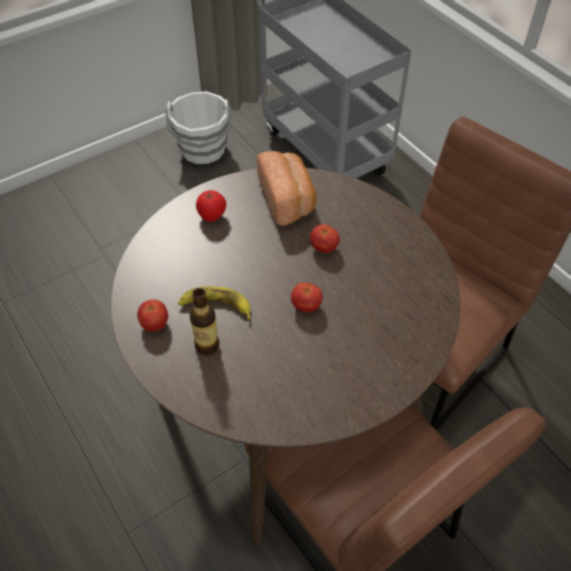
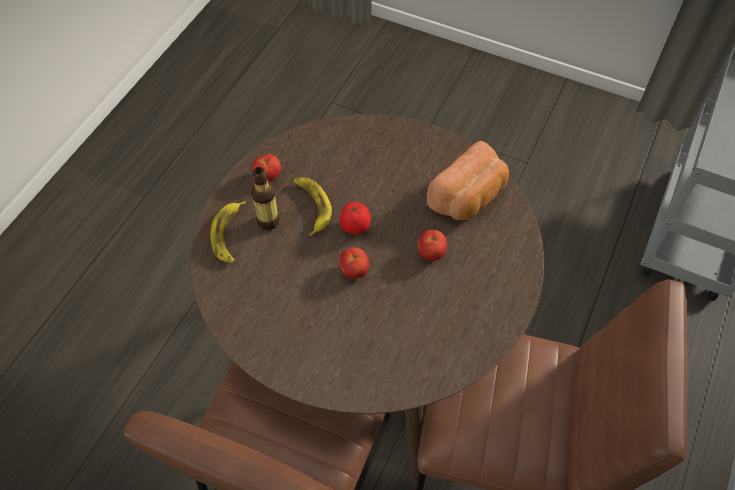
camera: 60 degrees right, 5 degrees up
(199, 383) = (229, 235): none -> banana
(203, 150) = (600, 134): white bucket -> none
(212, 216) = (406, 153): tomato -> tomato (355, 227)

